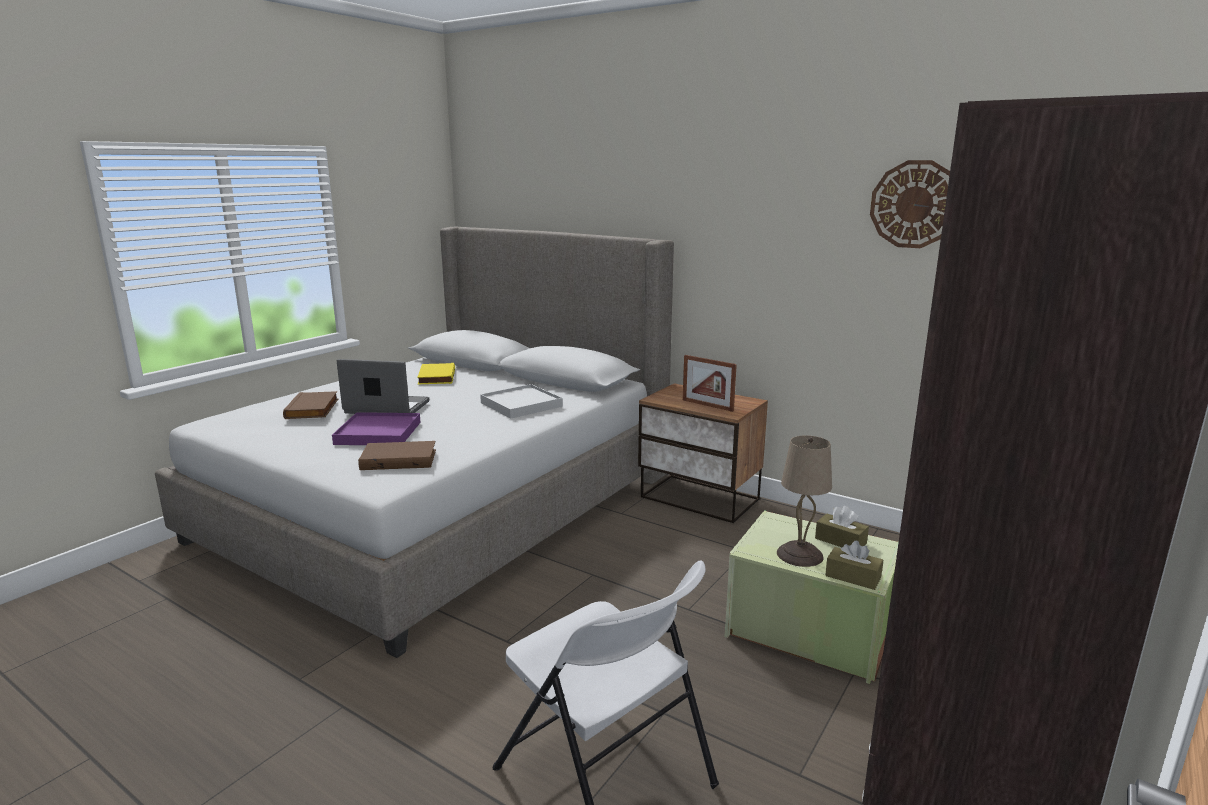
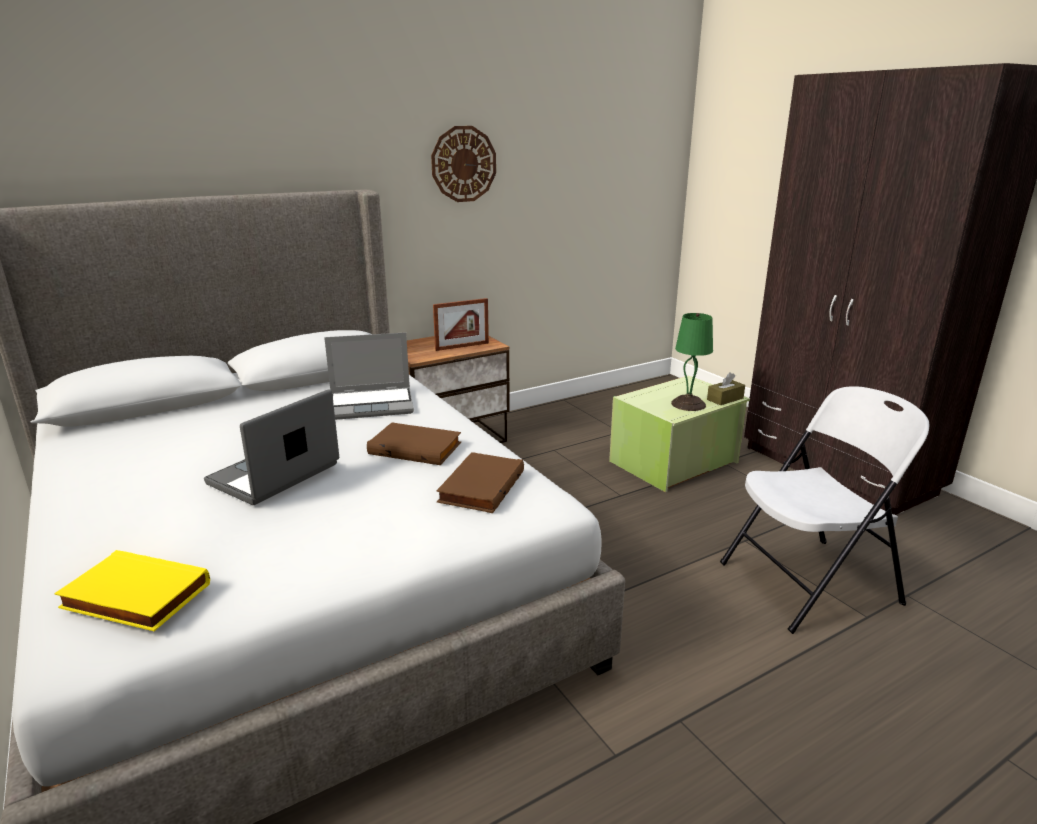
camera: 65 degrees left, 5 degrees up
(313, 409) = (199, 527): brown book -> brown book (416, 448)
(378, 433) = (366, 491): purple tray -> none
(435, 377) = (178, 432): yellow book -> yellow book (133, 597)
(521, 405) = (372, 404): white tray -> laptop
(799, 554) = (687, 404): beige table lamp -> green table lamp
(840, 541) = (676, 389): brown tissue box -> none
(914, 204) = (565, 137): wall clock -> wall clock (463, 164)

